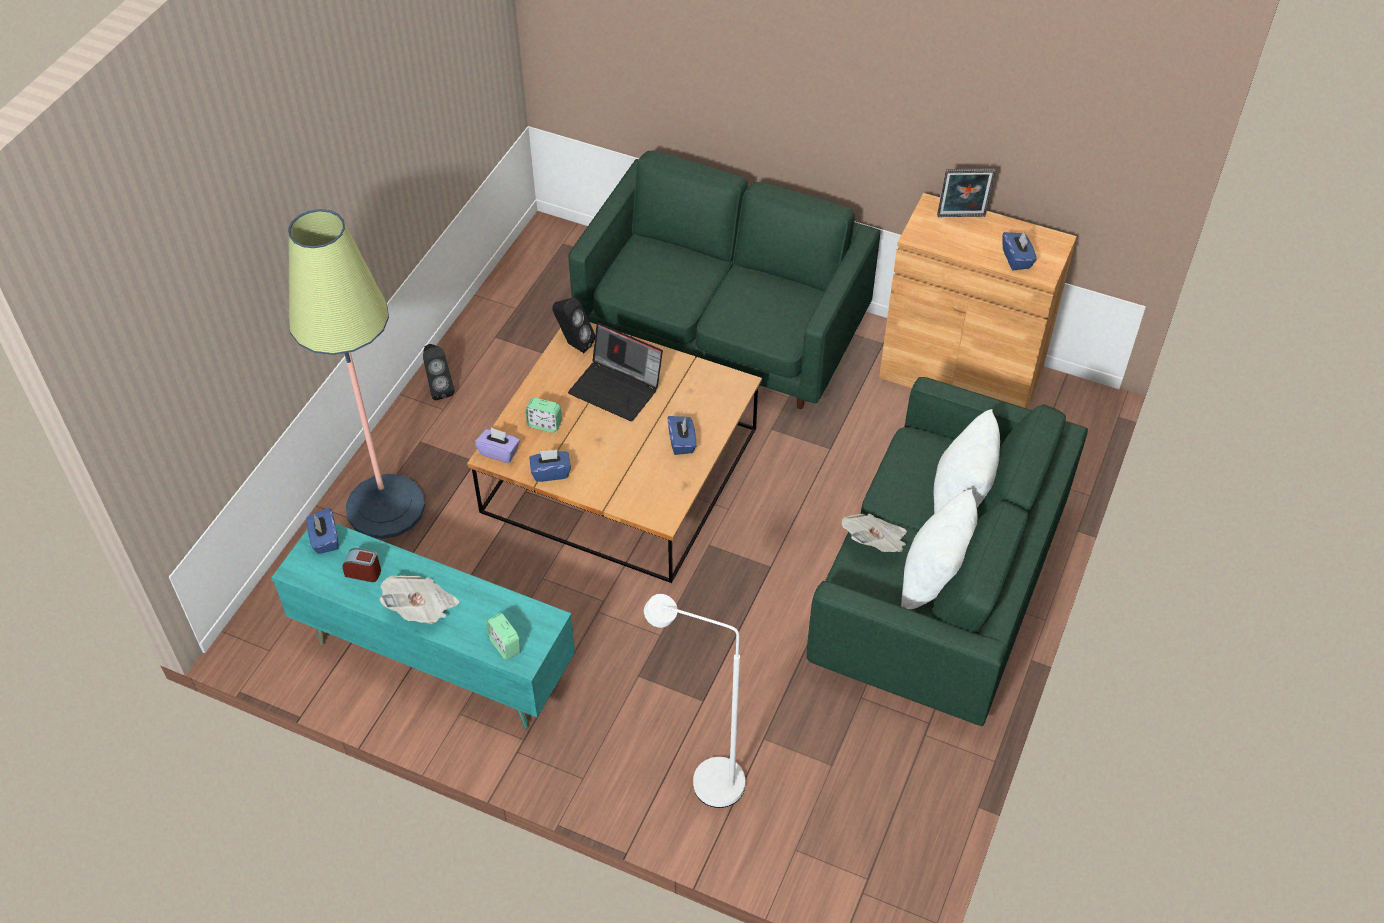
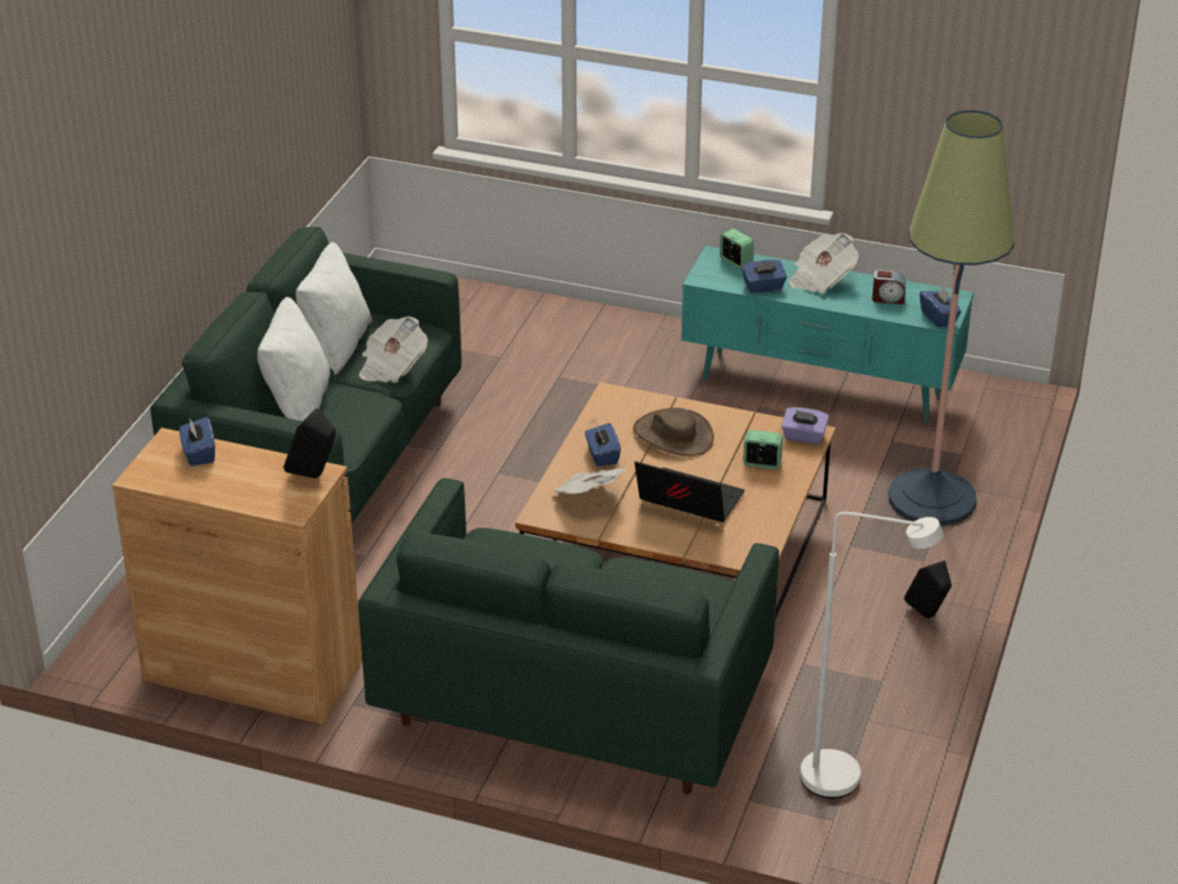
camera: 175 degrees right, 15 degrees down
(551, 472) = (741, 423): blue tissue box -> blue tissue box (763, 287)
(574, 344) = (753, 544): black speaker -> black speaker (314, 477)
(615, 462) = (673, 435): none -> brown hat
(699, 399) = (588, 496): none -> newspaper
(704, 779) = (551, 331): white floor lamp -> white floor lamp (847, 780)
(961, 217) = (258, 497): picture frame -> none

